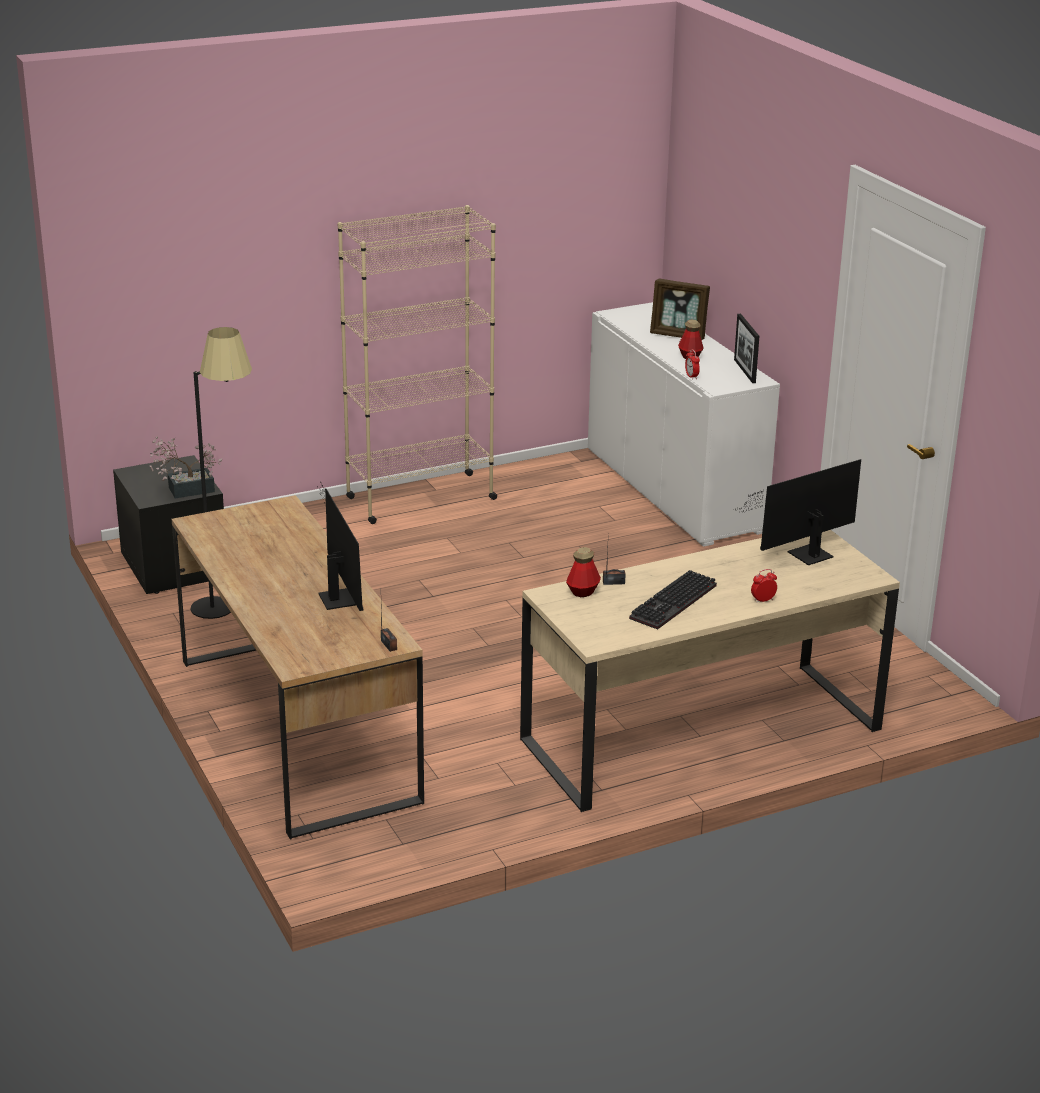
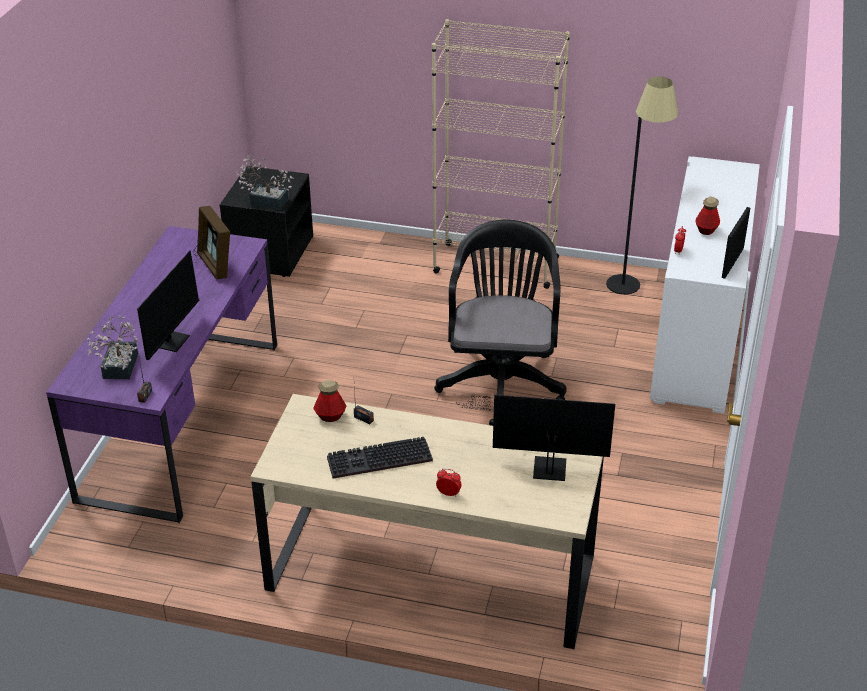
camera: 40 degrees right, 10 degrees up
(229, 612) = (257, 305): black floor lamp -> black floor lamp (631, 292)
(297, 728) = (182, 419): brown desk -> purple desk
(326, 638) = (118, 369): none -> potted plant
(556, 580) = (501, 380): none -> black office chair
(678, 335) = (727, 205): picture frame -> picture frame (216, 265)

